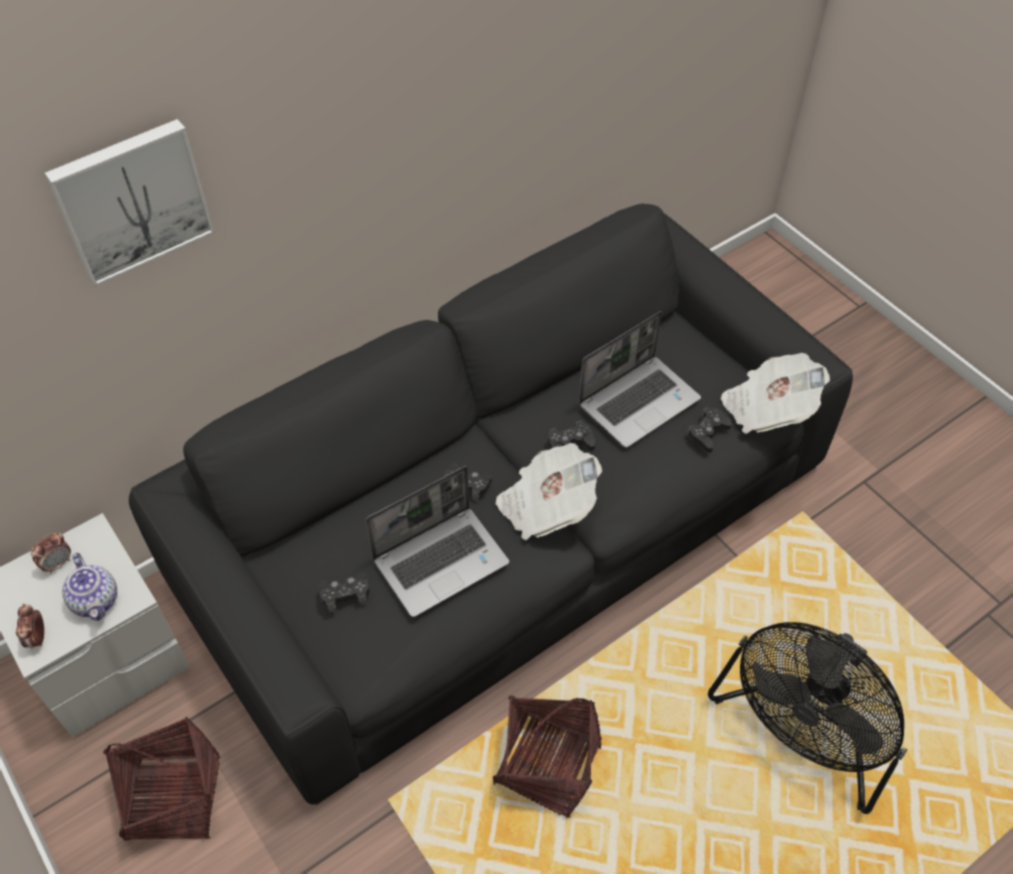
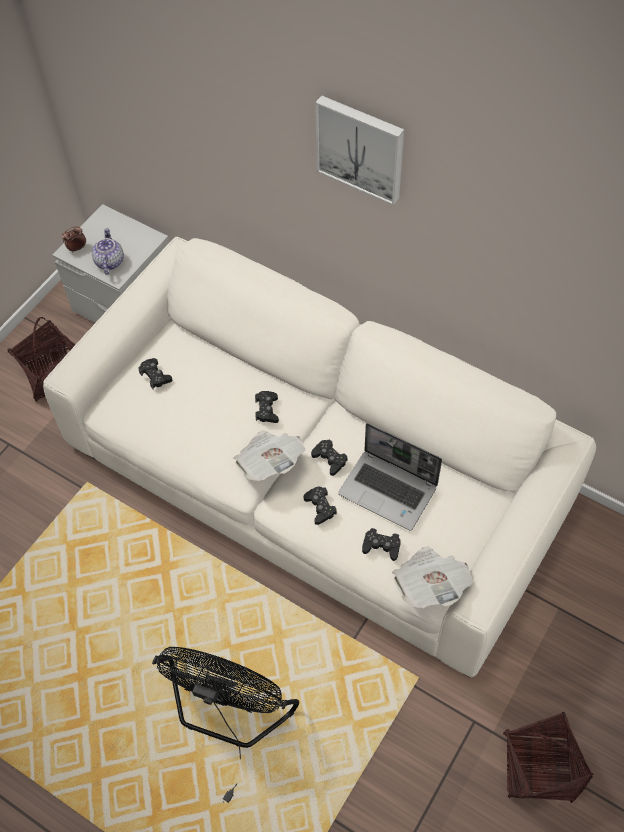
camera: 70 degrees right, 5 degrees up
(58, 564) = (126, 233): alarm clock -> none
(96, 600) = (109, 261): teapot -> teapot turned 135 degrees clockwise
(131, 200) = (217, 92): picture -> picture (361, 148)
(441, 560) = (198, 417): laptop -> none
(506, 521) = (315, 473): black sofa -> white sofa
(547, 765) = (139, 563): basket -> basket (538, 767)
(633, 473) = (320, 507): none -> black game controller
(799, 724) = (226, 719): black fan -> black fan turned 90 degrees clockwise

